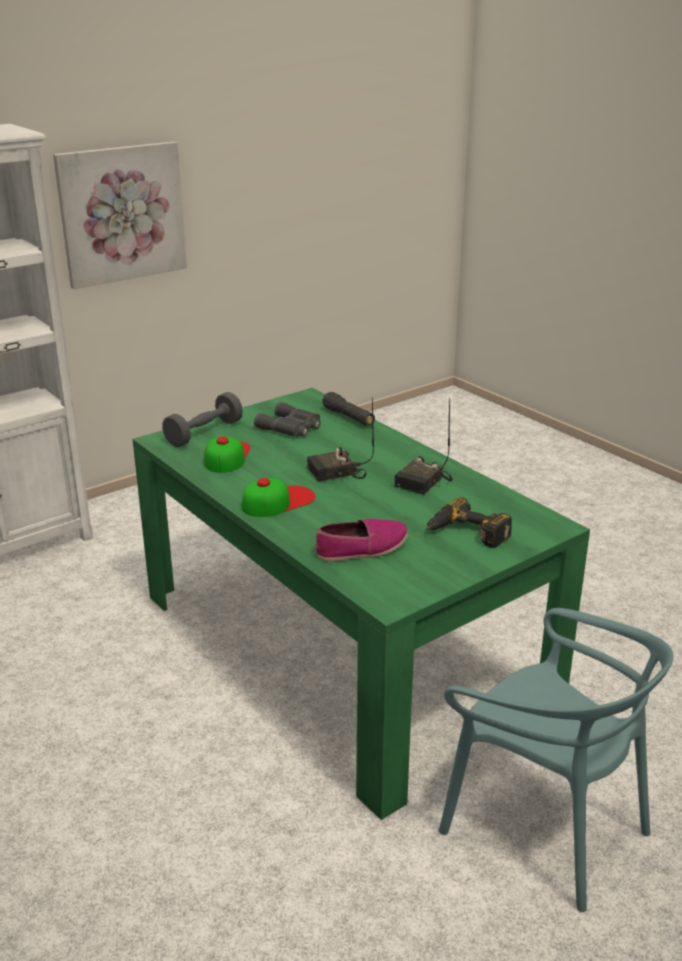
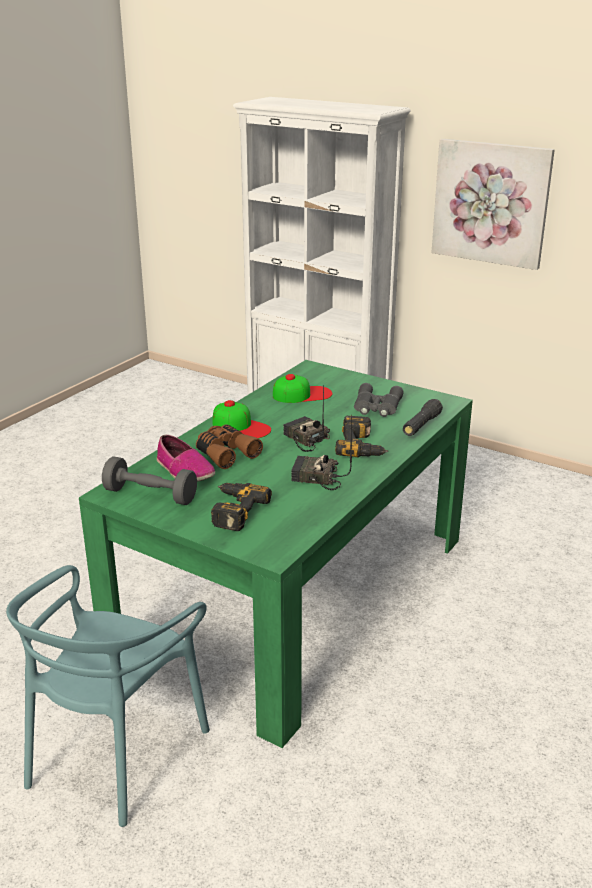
camera: 70 degrees right, 0 degrees up
(204, 433) = (335, 379): grey dumbbell -> grey dumbbell (150, 495)
(337, 519) = (225, 453): none -> brown binoculars
(372, 450) = (362, 446): none -> power drill

